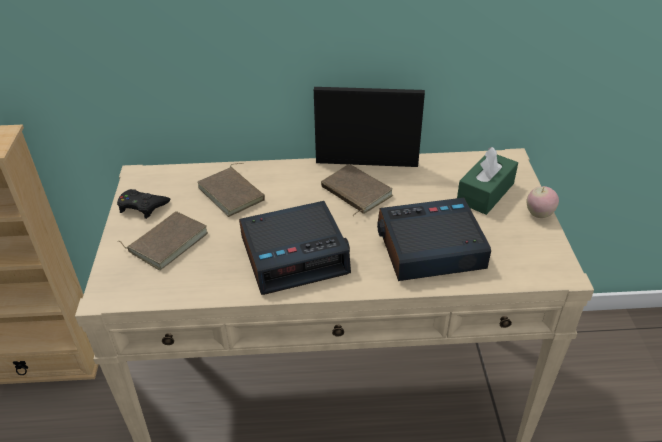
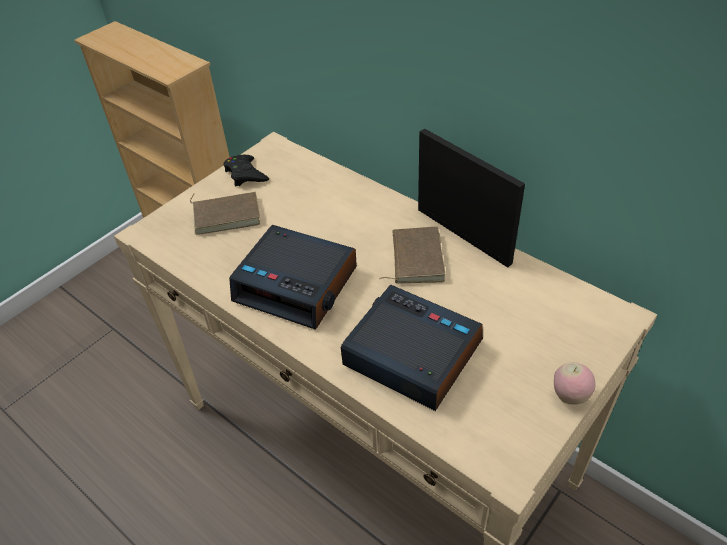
camera: 45 degrees right, 5 degrees up
(233, 193) = (318, 200): brown book -> none
(485, 193) = (541, 336): green tissue box -> none

